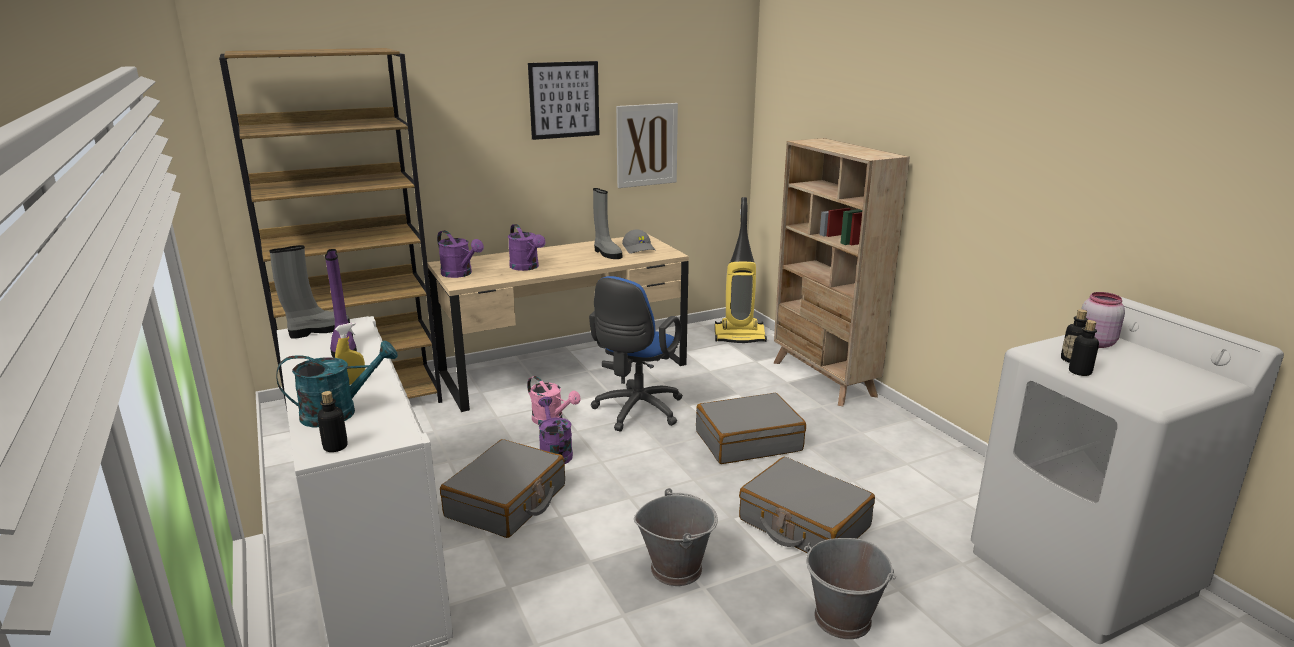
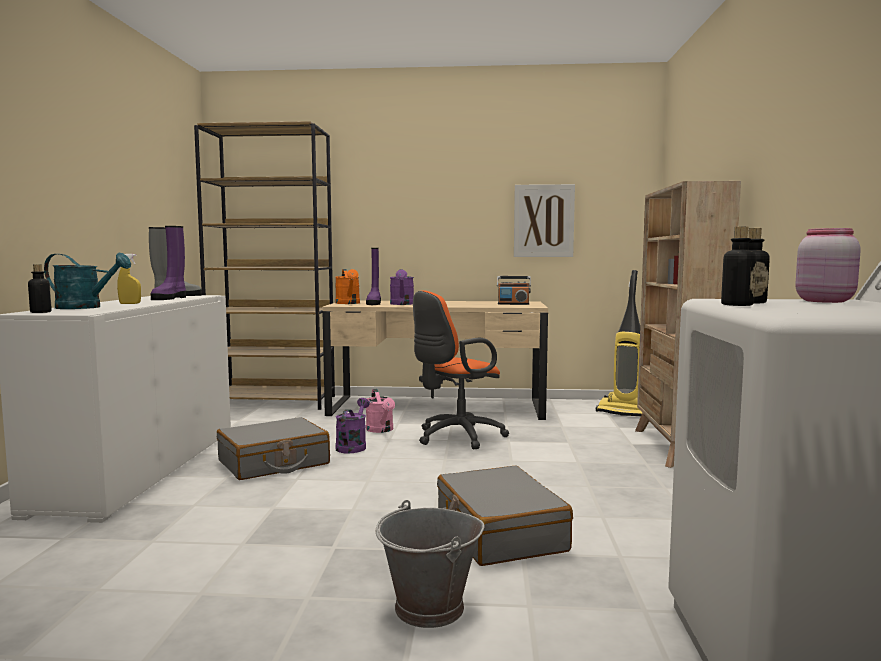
camera: 30 degrees right, 15 degrees down
(460, 274) = (348, 303): purple watering can -> orange watering can
(490, 269) = (374, 303): none -> purple boot
(564, 100) = (467, 178): picture -> none
(606, 253) = (480, 304): grey boot -> none
(636, 412) = (455, 437): blue office chair -> orange office chair
(639, 249) = (513, 304): grey cap -> radio
(676, 568) = (332, 529): grey bucket -> none
(748, 441) = (531, 470): grey suitcase -> none

